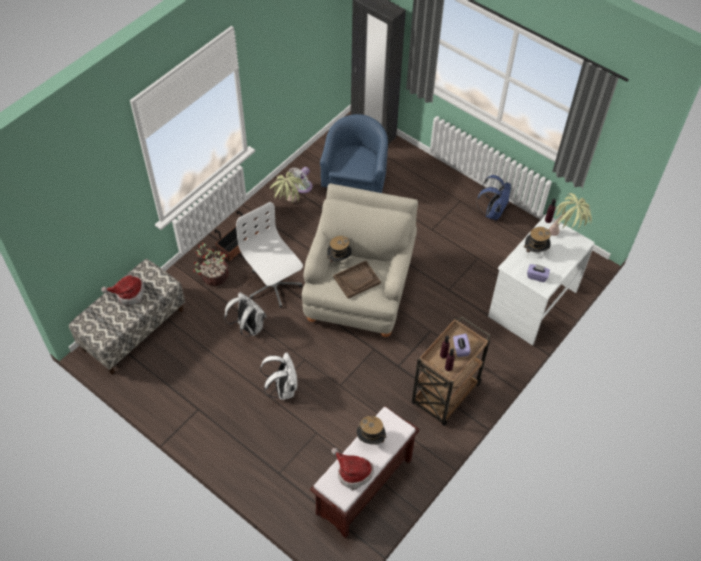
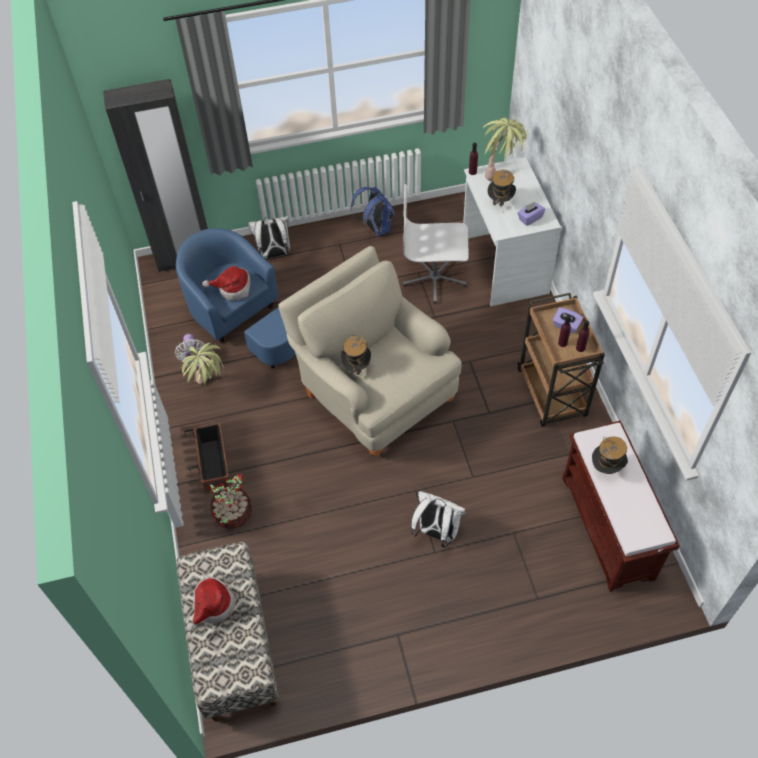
camera: 50 degrees left, 0 degrees up
(248, 327) = (331, 520): white backpack -> white backpack (274, 254)
(273, 285) = (298, 463): white office chair -> white office chair (435, 279)
(352, 472) = (636, 507): hat -> hat (233, 289)
(357, 280) = (397, 367): brown tray -> none

